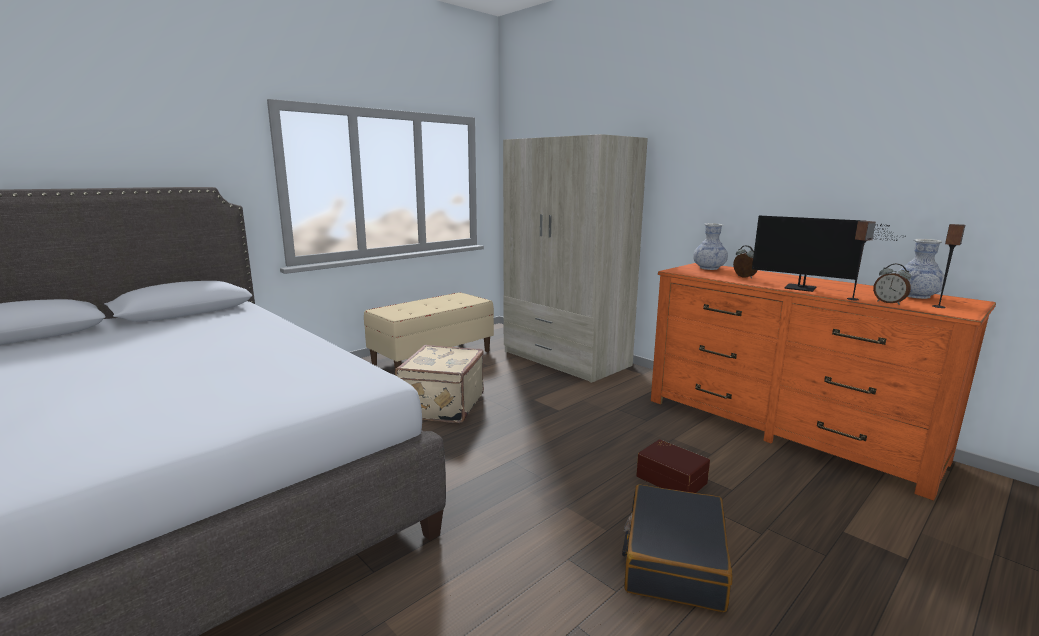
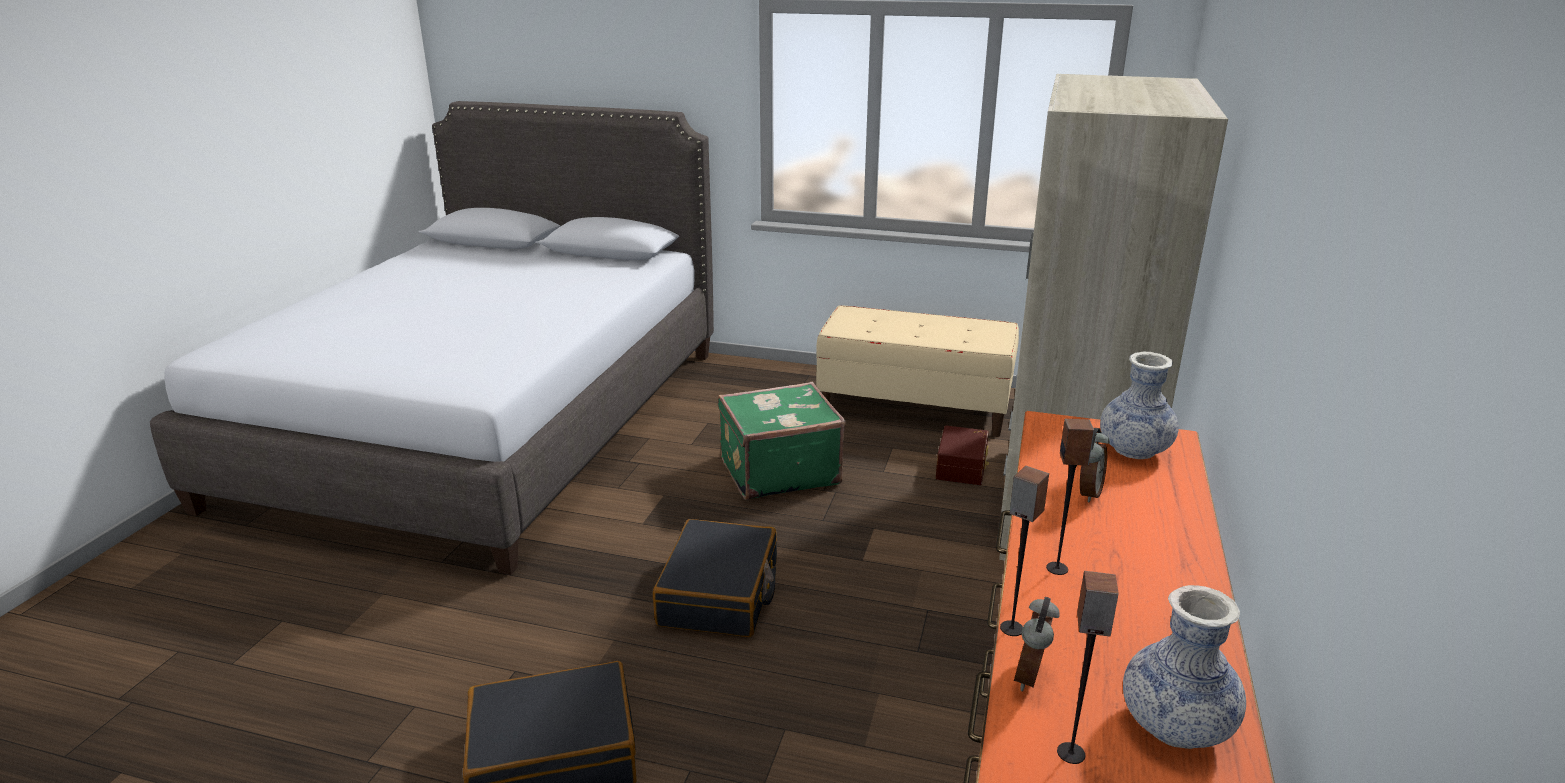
camera: 60 degrees right, 10 degrees up
(441, 406) = (778, 470): beige suitcase -> green suitcase
(551, 457) = (720, 594): none -> black suitcase
(672, 478) = (747, 716): brown storage box -> brown storage box (963, 467)
(805, 288) = (1057, 568): monitor -> speaker

